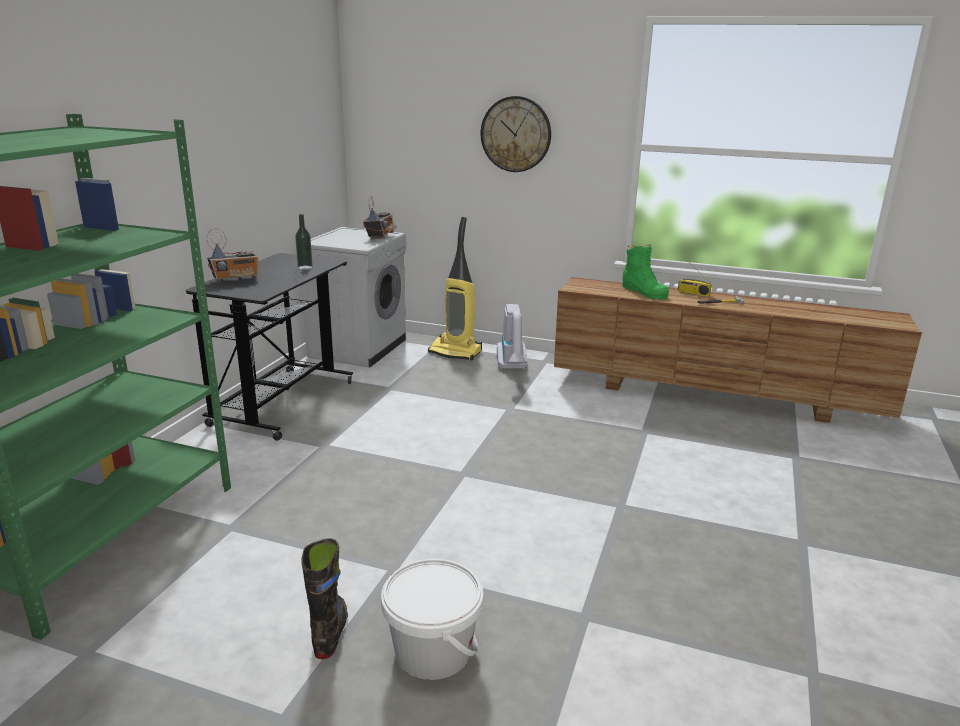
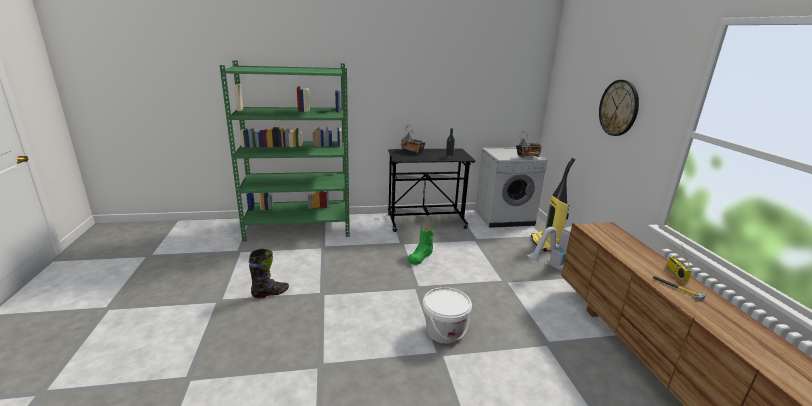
camera: 60 degrees right, 0 degrees up
(433, 651) = (271, 323): white bucket -> white bucket (444, 331)
(644, 292) = (634, 252): green boot -> green boot (420, 256)

